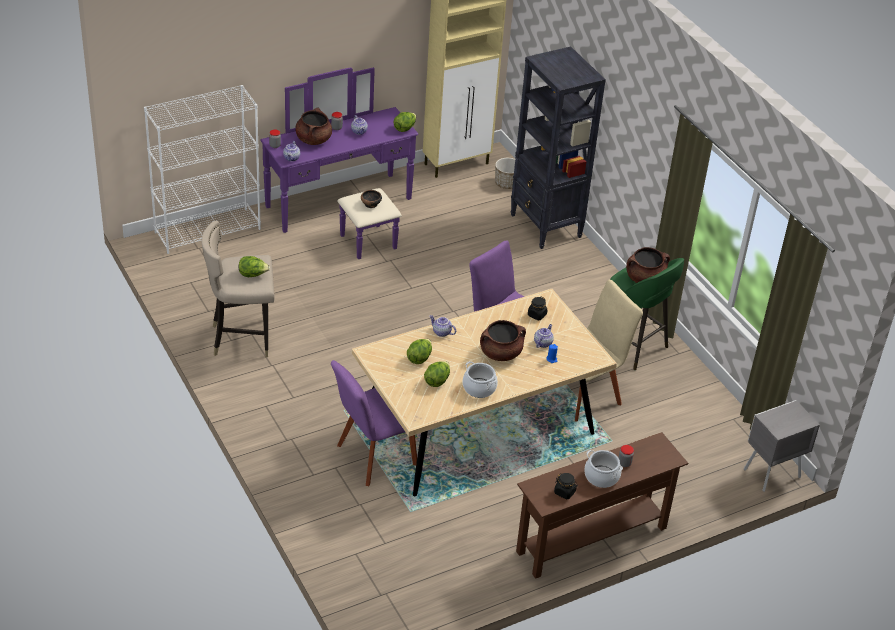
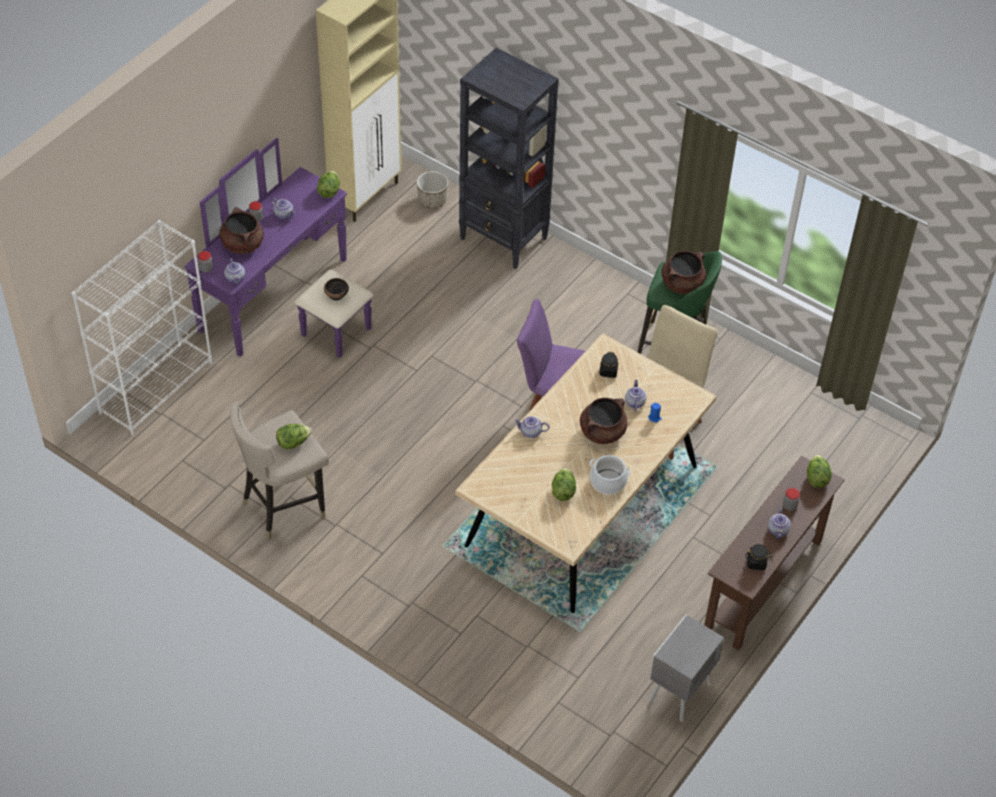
camera: 25 degrees left, 10 degrees up
(373, 457) = (505, 586): purple chair -> none
(419, 358) = (529, 472): lettuce -> lettuce (816, 478)
(601, 476) = (778, 530): cooking pot -> teapot
(770, 473) = (877, 439): grey nightstand -> grey nightstand (678, 693)

